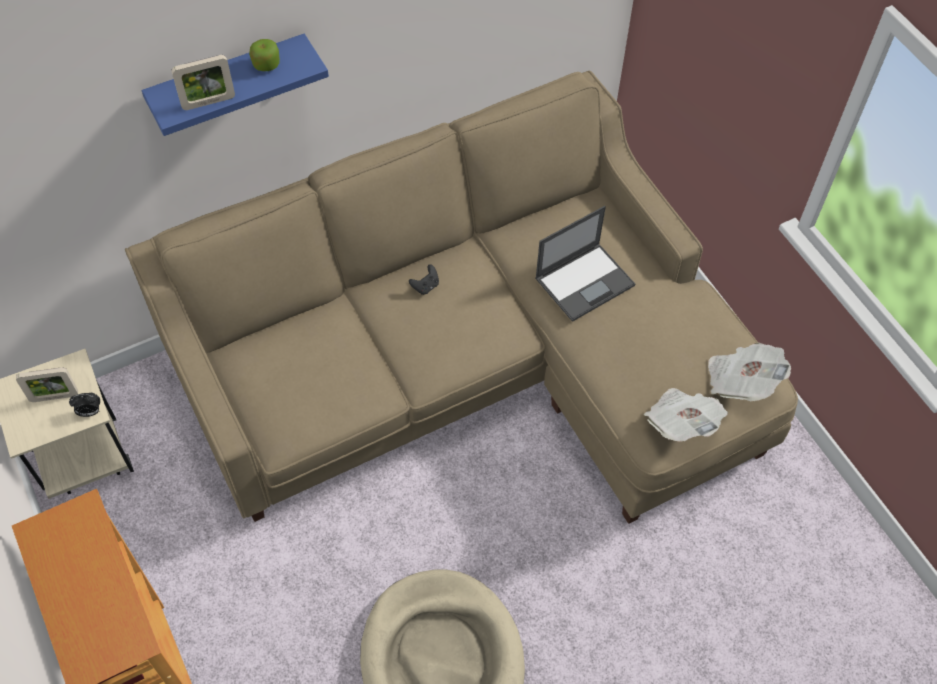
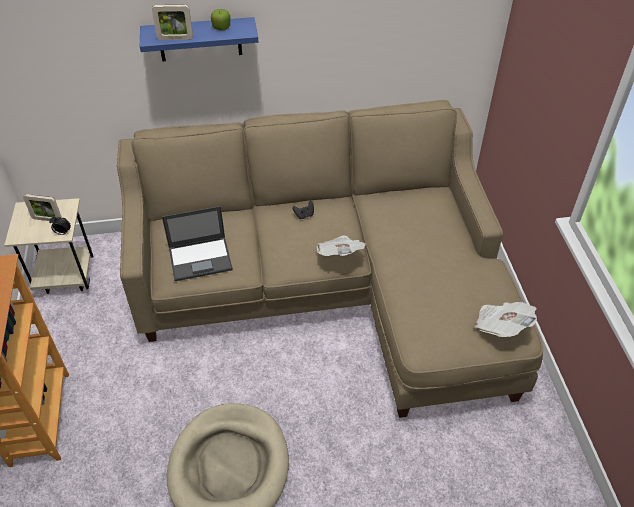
camera: 20 degrees right, 10 degrees down
(585, 281) = (412, 236): laptop -> laptop (201, 258)
(681, 423) = (444, 341): newspaper -> newspaper (340, 255)

